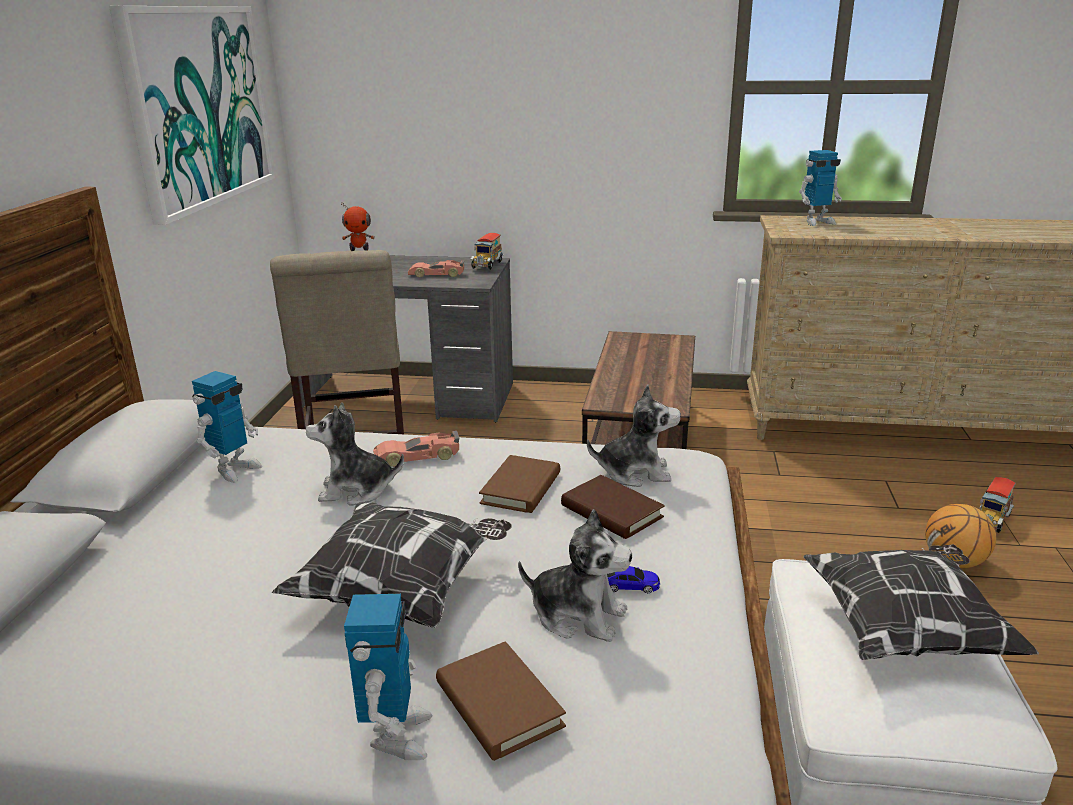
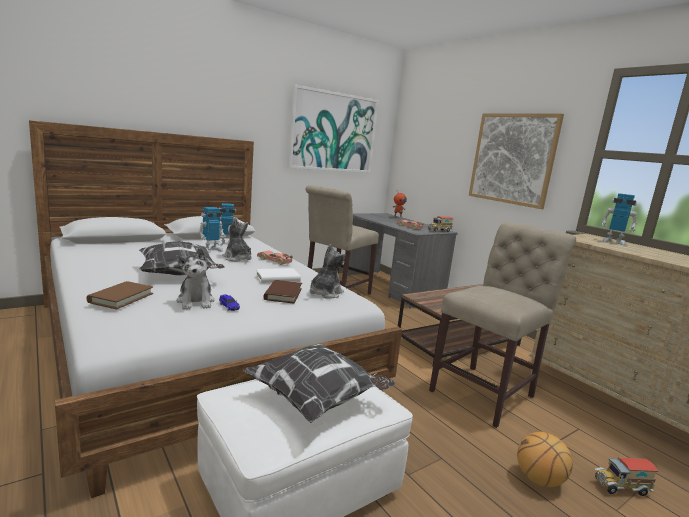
camera: 45 degrees right, 10 degrees down
(396, 736) = (94, 290): toy robot -> toy robot (211, 250)
(521, 488) = (277, 278): brown book -> white book
(591, 108) = (512, 159): none -> picture
(635, 472) = (325, 293): plush toy -> plush toy turned 105 degrees counterclockwise
(772, 494) = (486, 392): none -> beige chair

